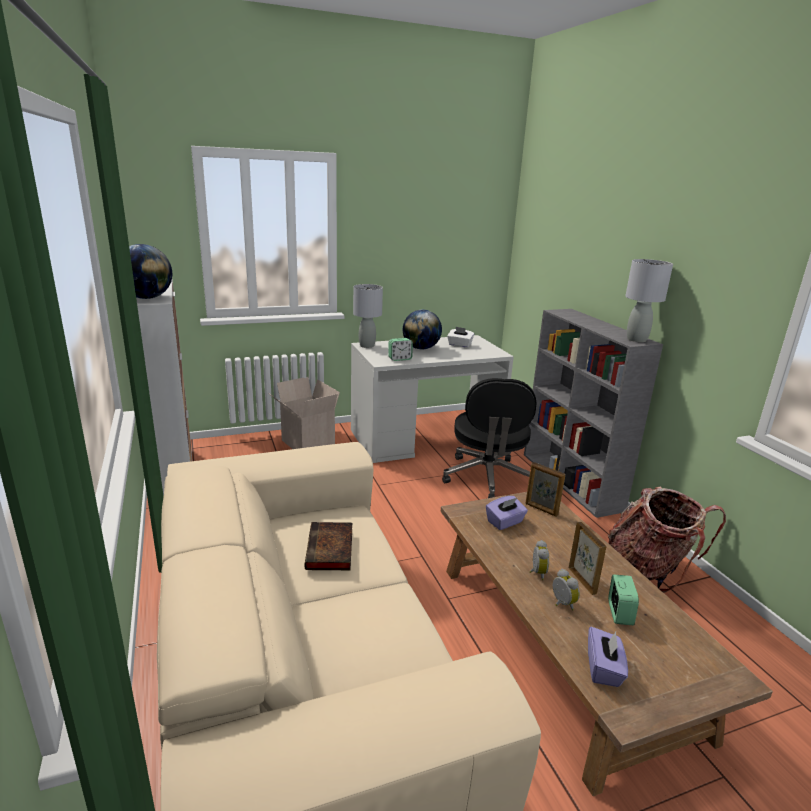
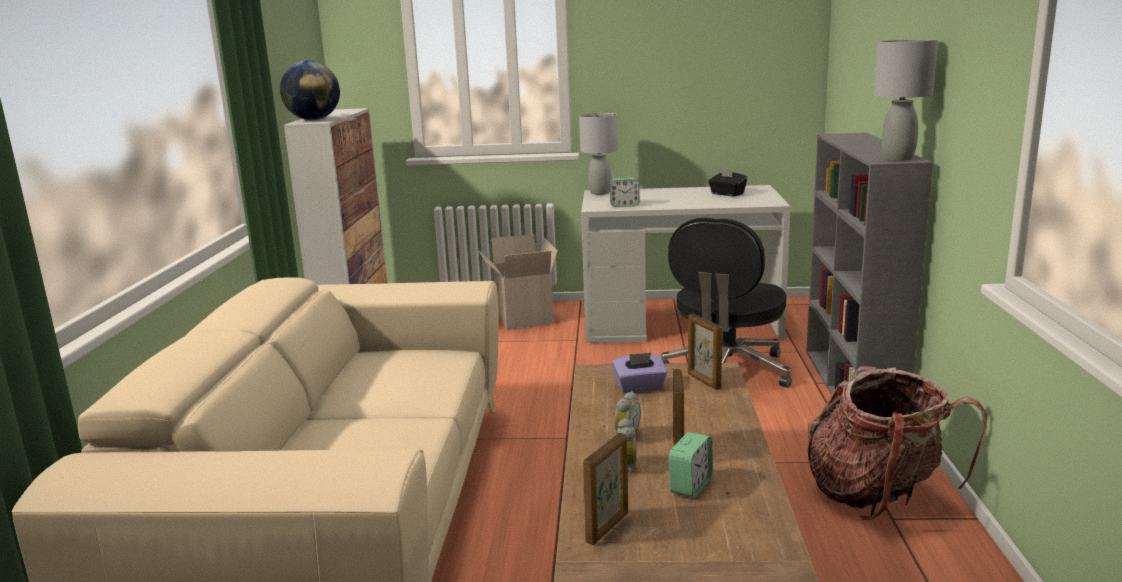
camera: 25 degrees right, 5 degrees down
(330, 551) = (392, 379): book -> none
(421, 348) = (667, 196): globe -> none
(459, 345) = (727, 194): white tissue box -> black tissue box
(603, 669) = (608, 527): purple tissue box -> picture frame

